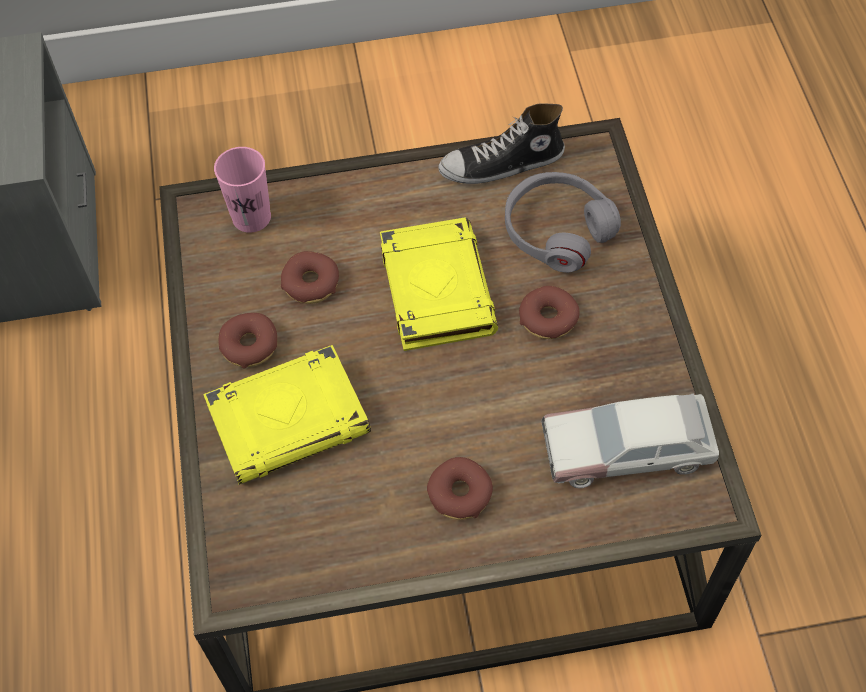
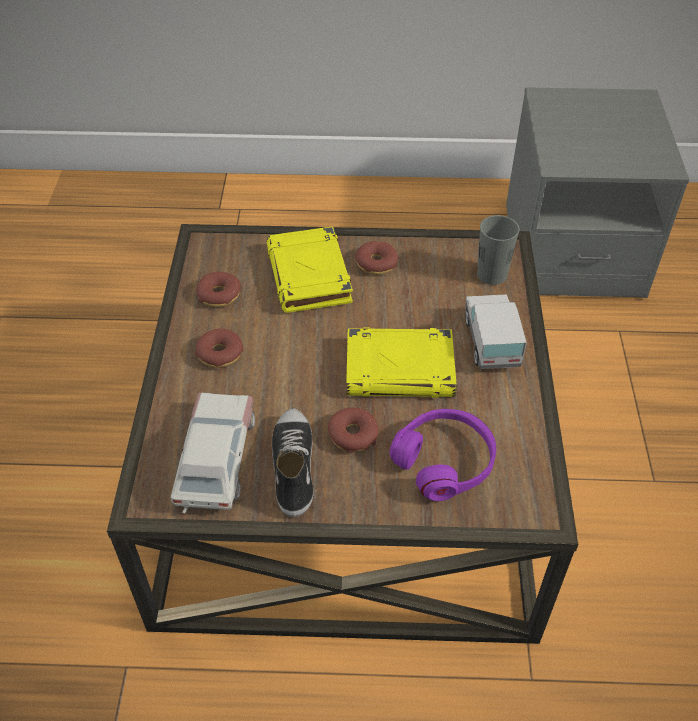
camera: 100 degrees right, 10 degrees down
(251, 217) = (492, 275): pink cup -> grey cup
(311, 283) = (422, 299): donut -> donut (219, 295)
(371, 207) = (491, 342): none -> toy truck
(501, 164) = (525, 434): shoe -> shoe (292, 466)
(557, 229) = (444, 461): grey headphones -> purple headphones

